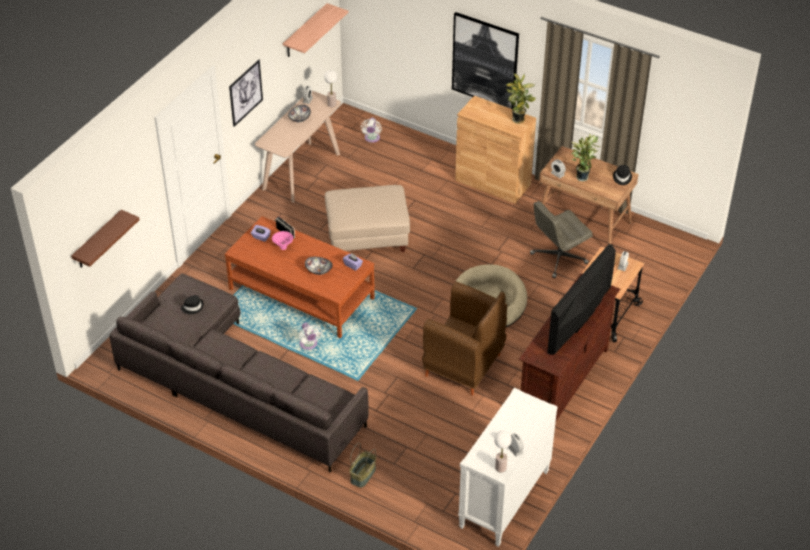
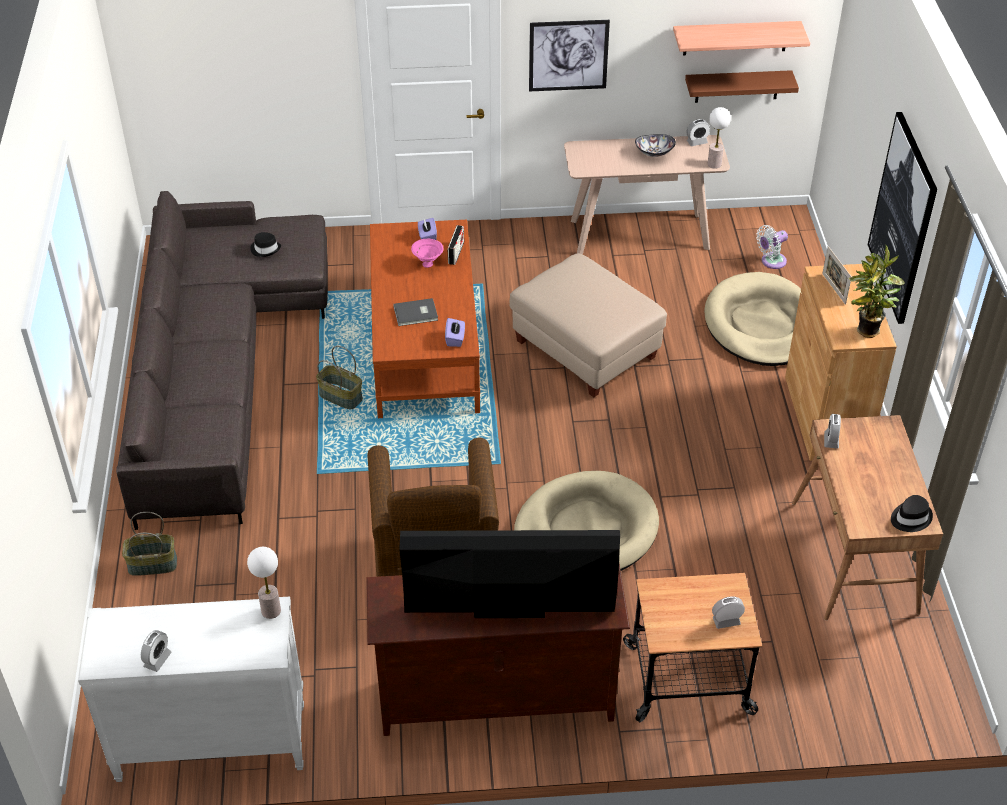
camera: 55 degrees right, 0 degrees up
(98, 240) = (205, 86): brown shelf -> brown shelf (737, 86)
(309, 345) = (341, 397): white fan -> basket
(319, 270) = (416, 314): bowl -> grey book
(412, 167) = (761, 325): none -> beige dog bed
(481, 114) = (833, 289): none -> picture frame
(500, 468) = (108, 660): table lamp -> table lamp (271, 611)
(558, 259) = (748, 565): grey office chair -> none
(582, 176) = (858, 470): potted plant -> none

